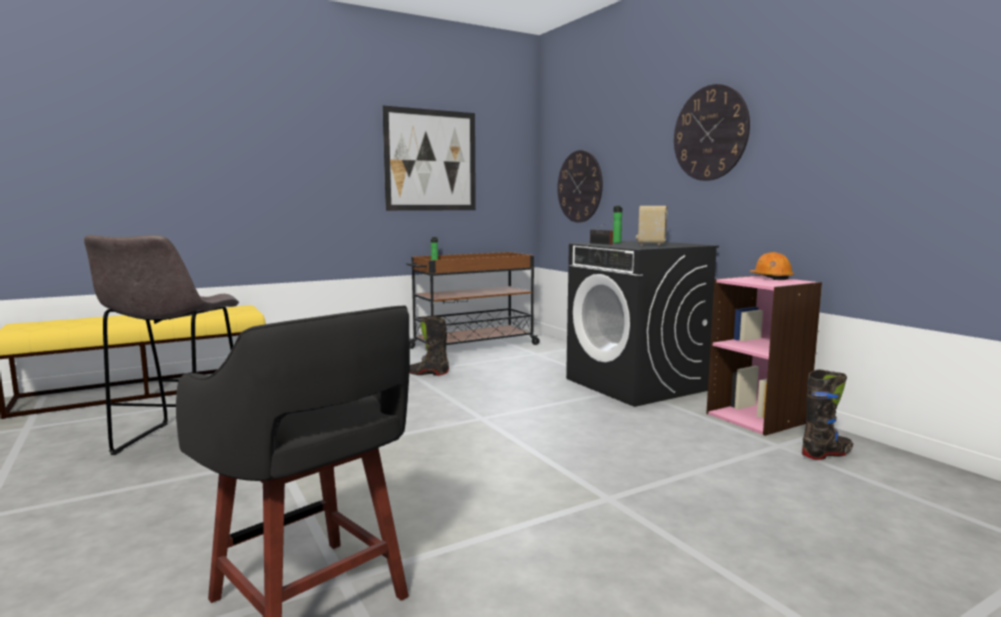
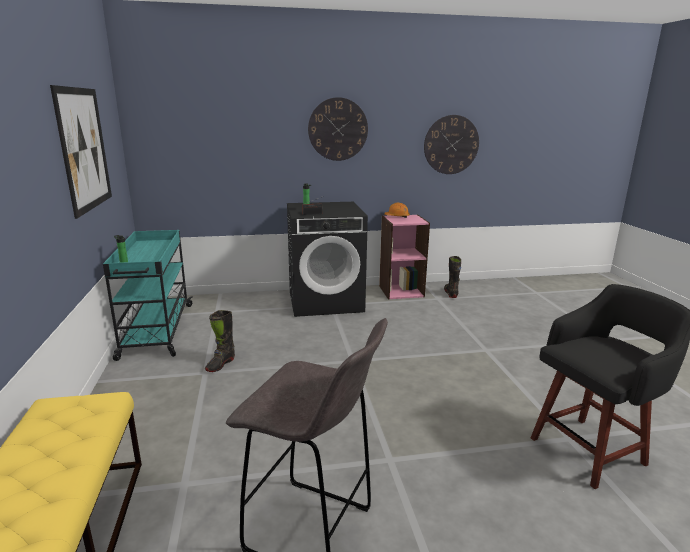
camera: 70 degrees left, 10 degrees up
(472, 346) = (157, 331): brown cart -> turquoise cart
(579, 186) = (198, 162): wall clock -> wall clock (451, 145)
(651, 244) = (331, 208): radio -> none

